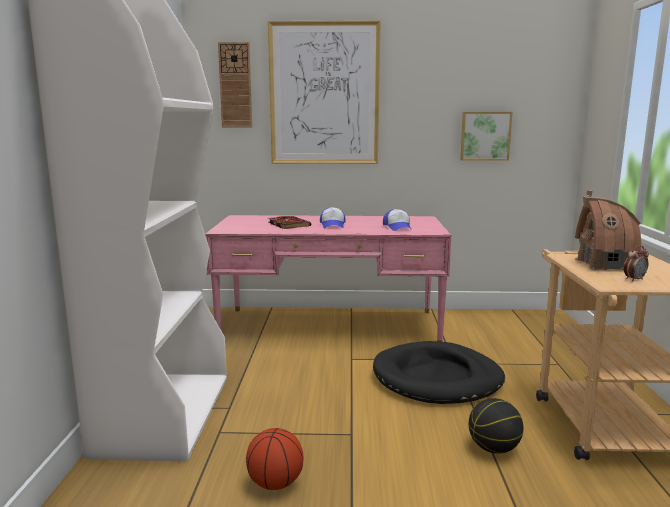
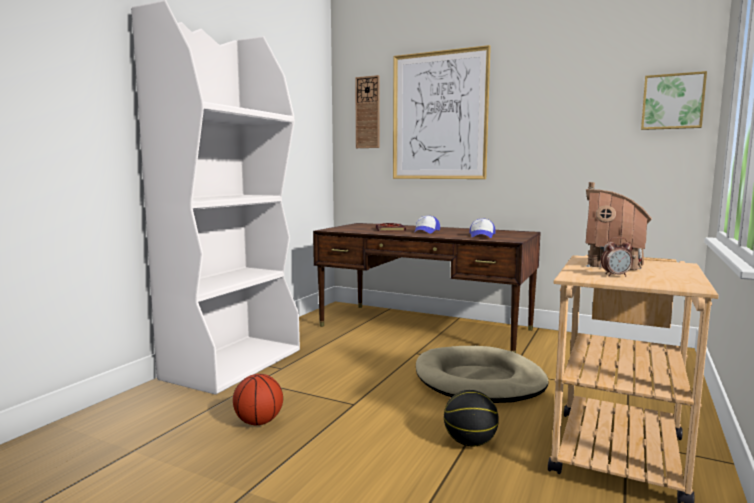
camera: 25 degrees right, 5 degrees down
(330, 326) = (424, 327): pink desk -> brown desk
(437, 378) = (479, 380): black dog bed -> beige dog bed
(485, 136) = (596, 151): picture -> picture (672, 101)

